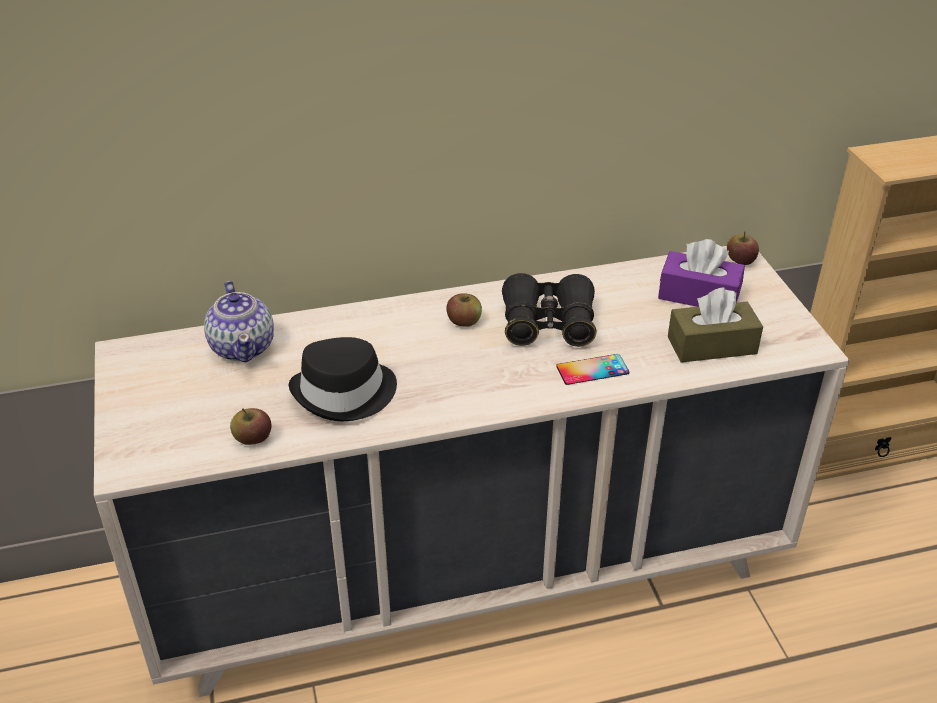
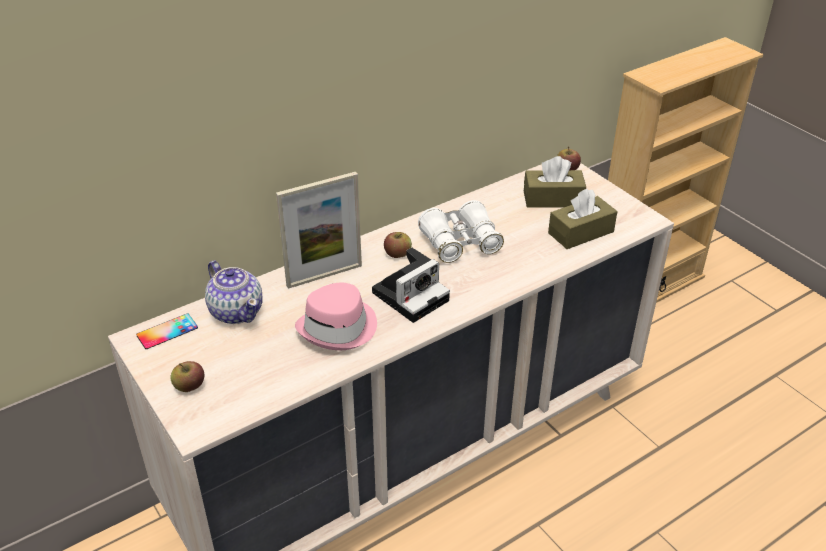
camera: 20 degrees left, 0 degrees up
(253, 439) = (287, 379): apple -> apple (189, 386)
(345, 393) = (339, 328): black hat -> pink hat
(364, 328) = (324, 275): none -> picture frame
(452, 374) = (411, 295): none -> camera
(548, 325) = (460, 243): black binoculars -> white binoculars
(592, 370) = (509, 268): phone -> phone (167, 331)
(699, 295) = (553, 199): purple tissue box -> brown tissue box

